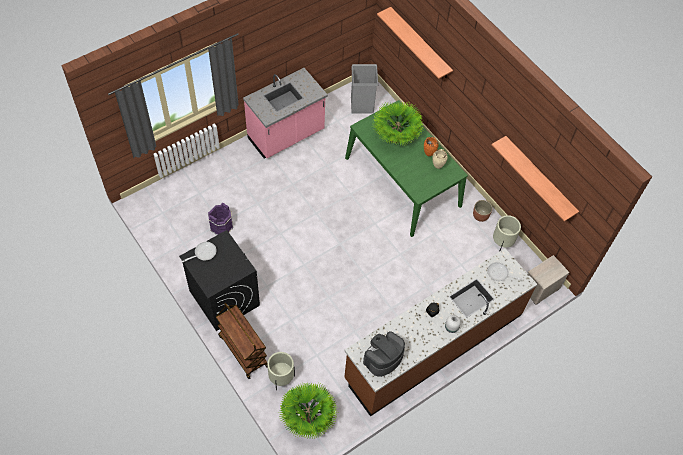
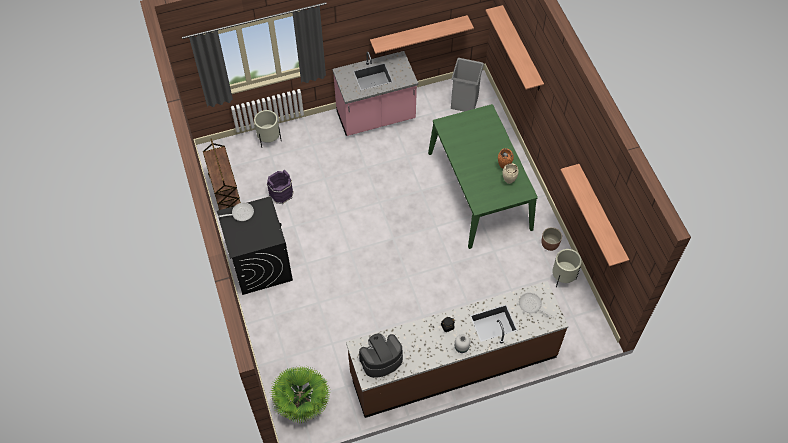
camera: 20 degrees right, 0 degrees up
(243, 351) = (261, 320): brown cart -> brown cart (225, 193)
(281, 378) = (289, 357): beige planter -> beige planter (269, 140)
(315, 48) = (418, 33): none -> shelf
(395, 137) = (475, 142): potted plant -> none
(539, 288) = (587, 334): nightstand -> none

